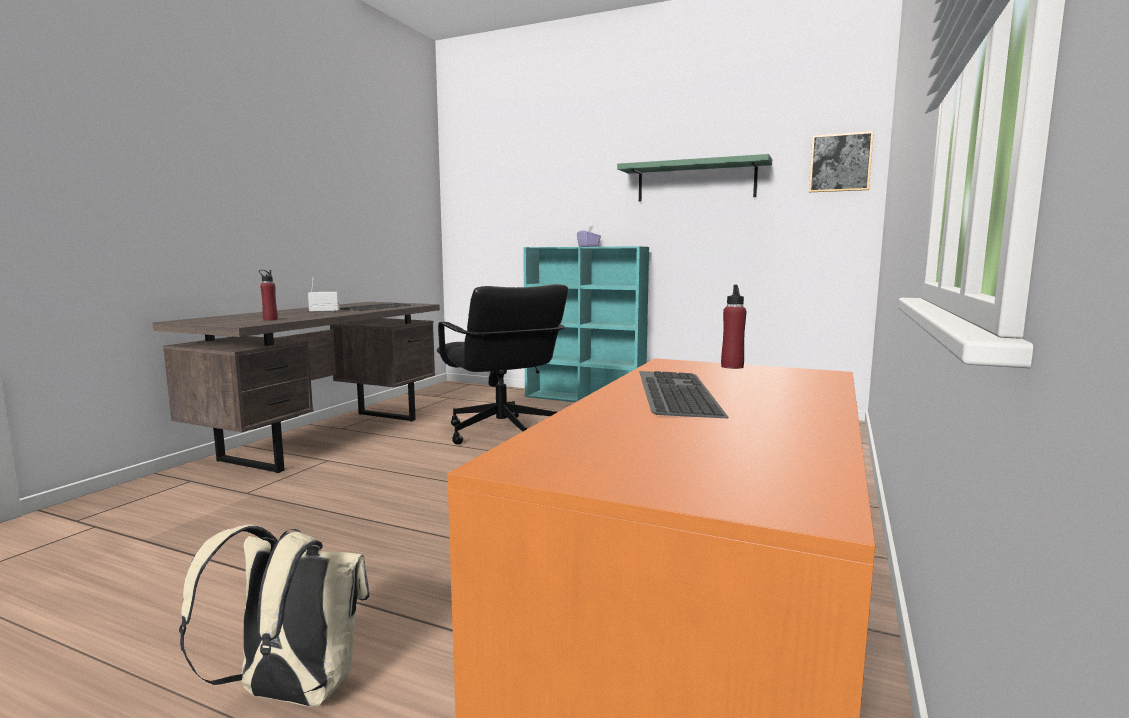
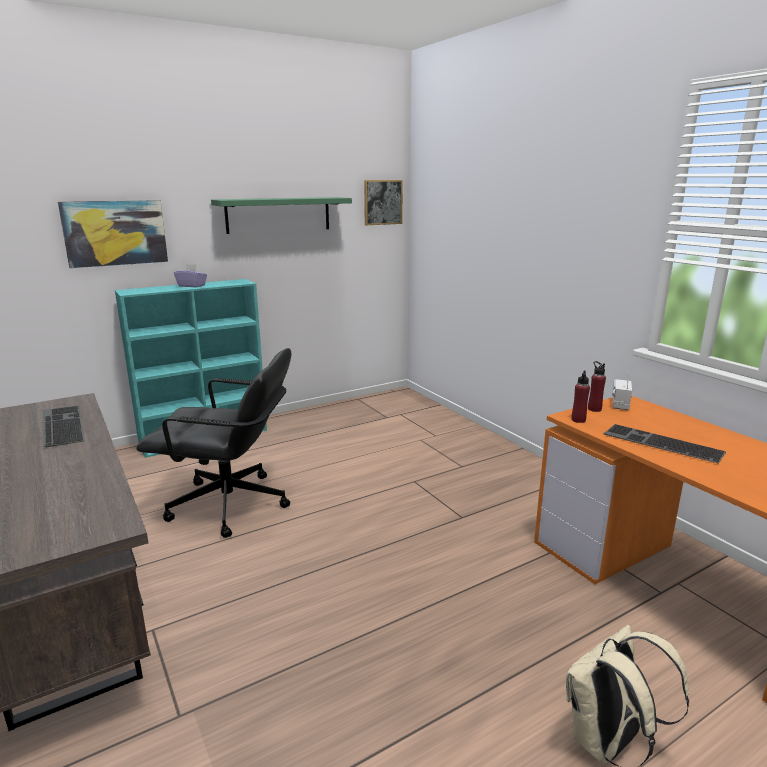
camera: 55 degrees left, 10 degrees up
(270, 319) = (84, 503): red bottle -> red bottle (578, 420)
(324, 311) = (46, 459): radio -> radio (620, 405)
(547, 199) = (115, 233): none -> picture

